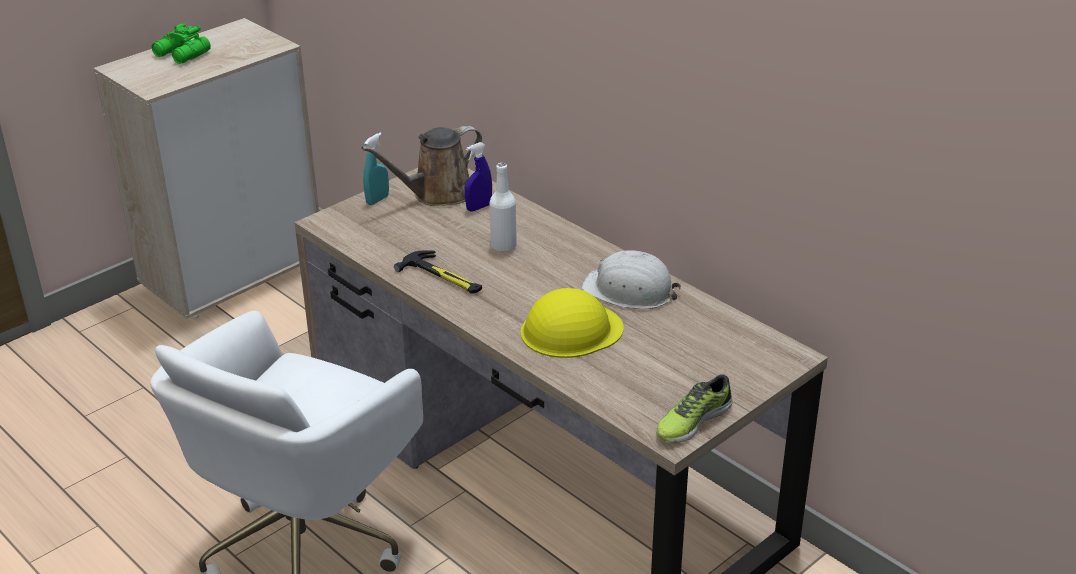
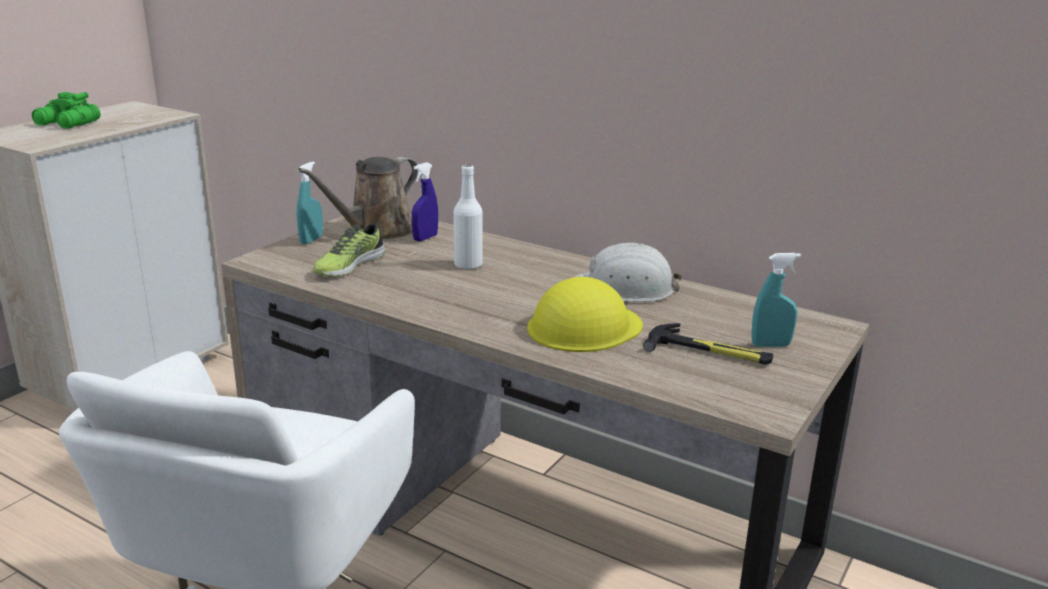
camera: 15 degrees left, 10 degrees down
(443, 277) = (413, 294): hammer -> hammer (709, 351)
(692, 421) = (778, 394): shoe -> shoe (348, 265)
(720, 370) = (770, 345): none -> turquoise spray bottle

